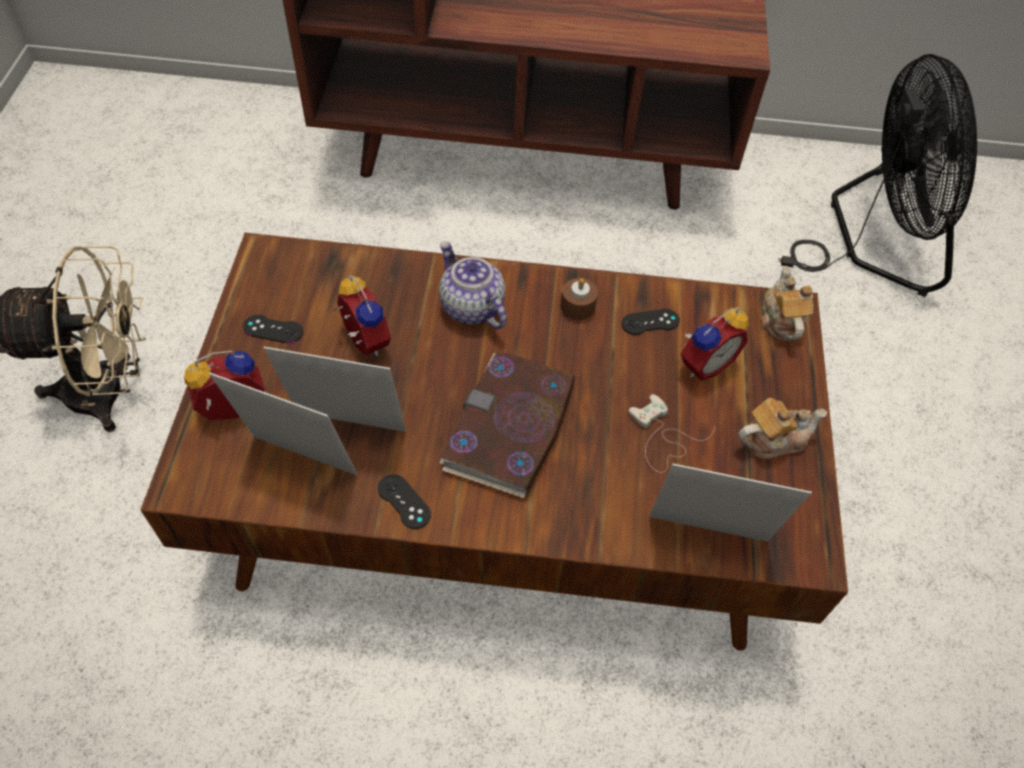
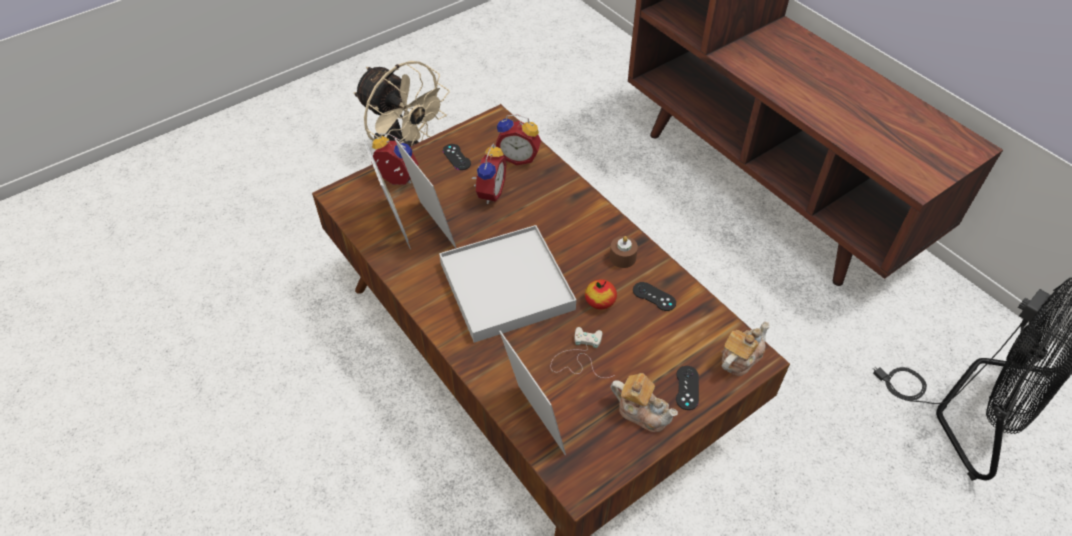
camera: 50 degrees right, 5 degrees down
(404, 501) = (414, 277): black game controller -> black game controller (687, 388)
(470, 307) = (563, 215): teapot -> none
(510, 427) = (507, 286): book -> white tray
(612, 367) = (600, 301): none -> apple
(703, 363) = (656, 341): alarm clock -> alarm clock (519, 157)

